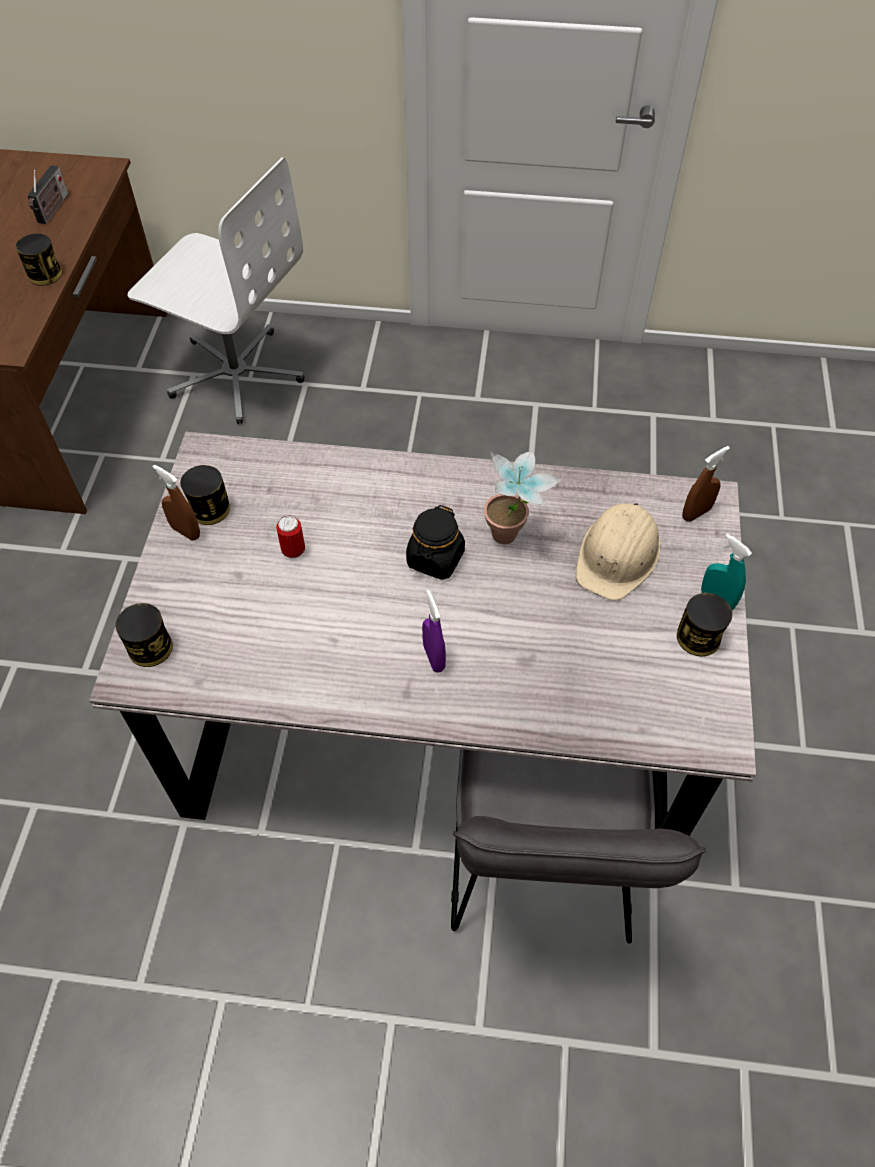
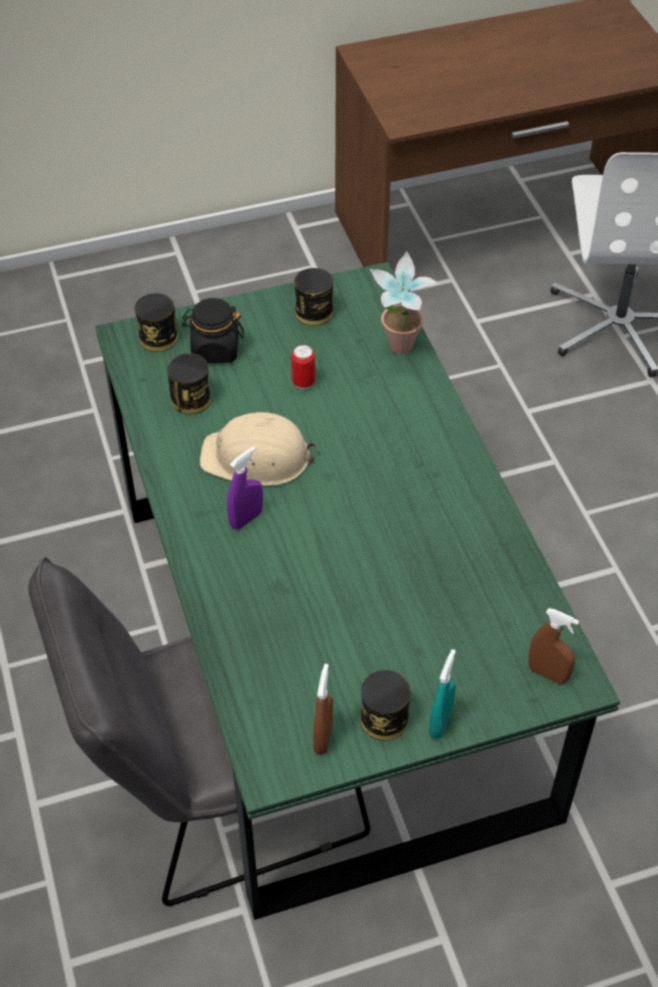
camera: 65 degrees right, 5 degrees down
(45, 274) = (501, 100): can -> can (191, 399)
(52, 210) = (582, 67): radio -> none
(185, 531) = (281, 308): brown spray bottle -> brown spray bottle (323, 737)
(435, 559) = (354, 481): black jar -> black jar (215, 350)
(436, 715) = (325, 651): grey dining table -> green dining table
(512, 539) = (413, 530): potted plant -> potted plant (399, 352)
(618, 555) = (446, 621): beige hard hat -> beige hard hat (257, 458)

